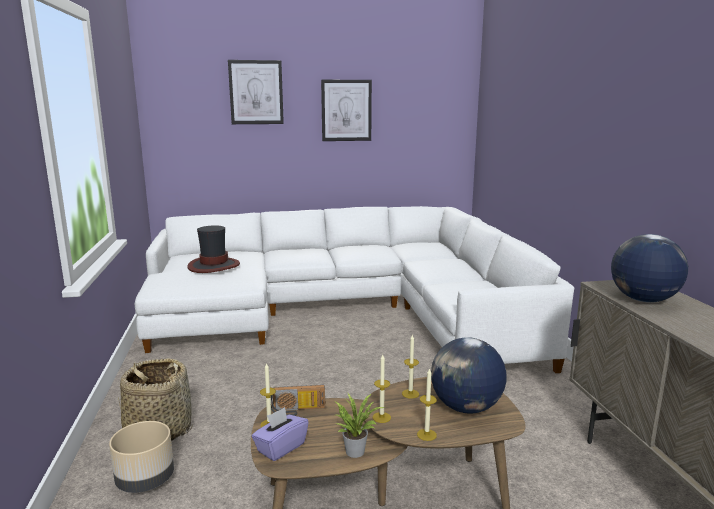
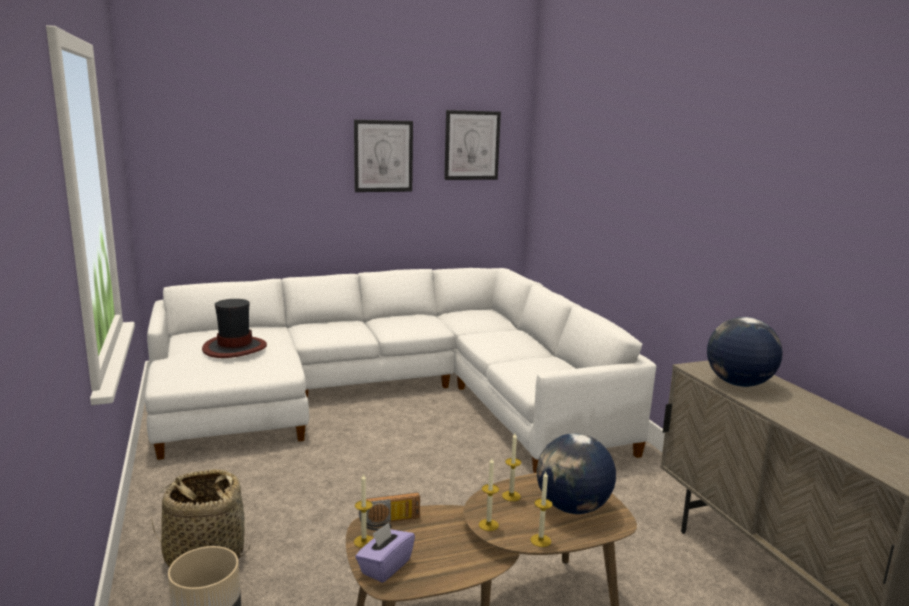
camera: 10 degrees left, 0 degrees up
(256, 92) = (275, 133): picture -> picture (472, 145)
(355, 450) = (466, 563): potted plant -> none

